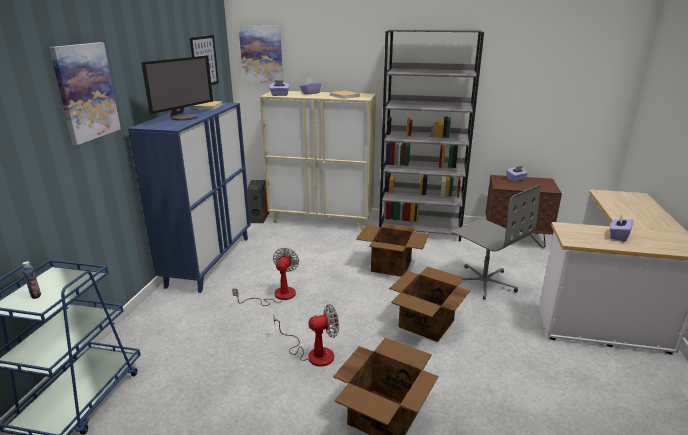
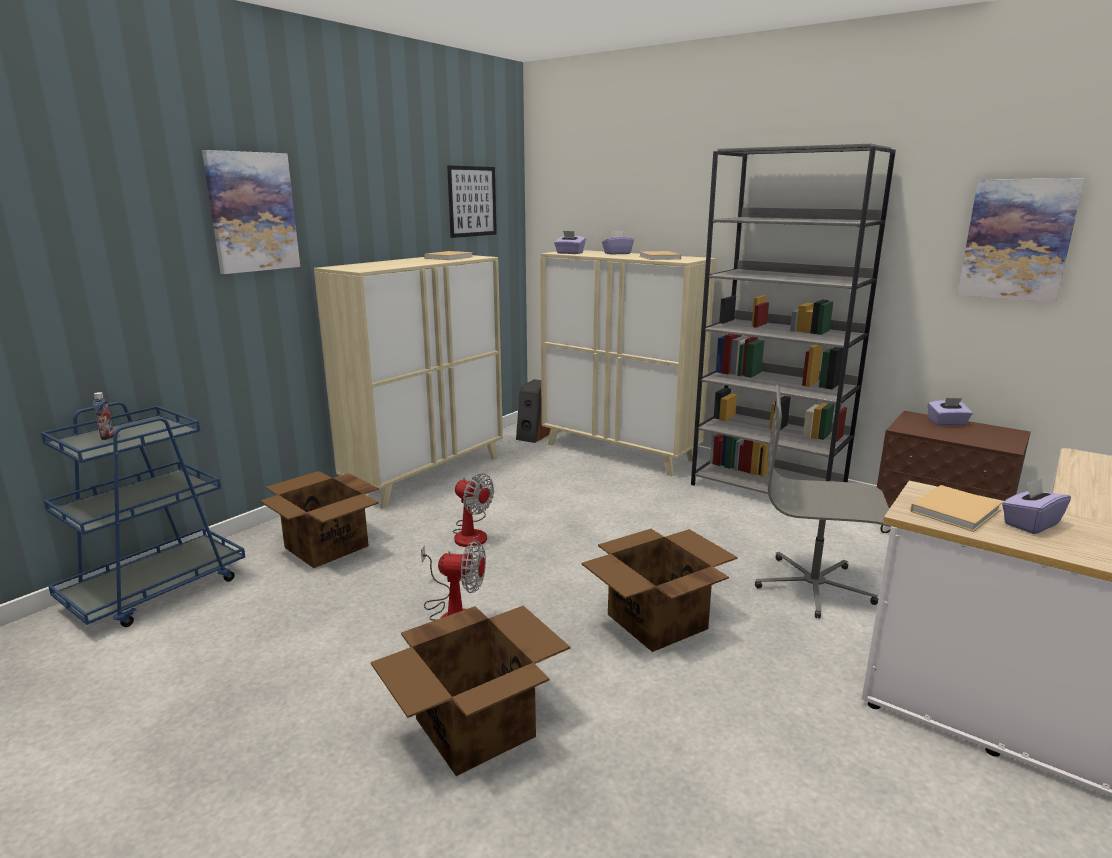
camera: 25 degrees right, 5 degrees down
(184, 117) = (396, 263): monitor -> none
(209, 261) = (426, 475): blue cabinet -> beige cabinet
(261, 55) = (564, 198): picture -> picture (1017, 240)
(277, 296) = (471, 533): fan -> fan turned 90 degrees clockwise
(392, 266) = (672, 531): cardboard box -> cardboard box (326, 547)
(484, 282) = (814, 587): grey office chair -> grey office chair turned 120 degrees clockwise
(586, 235) = (956, 510): none -> beige book

